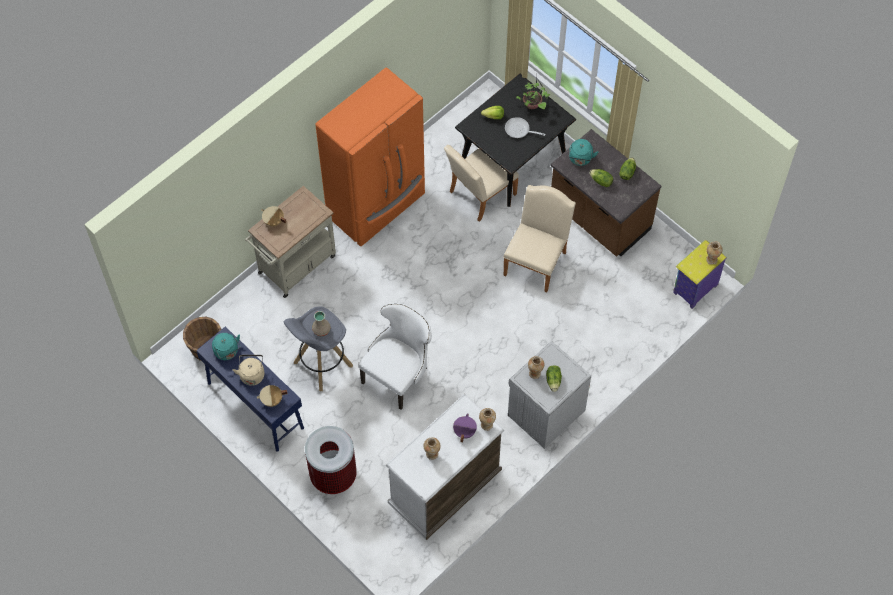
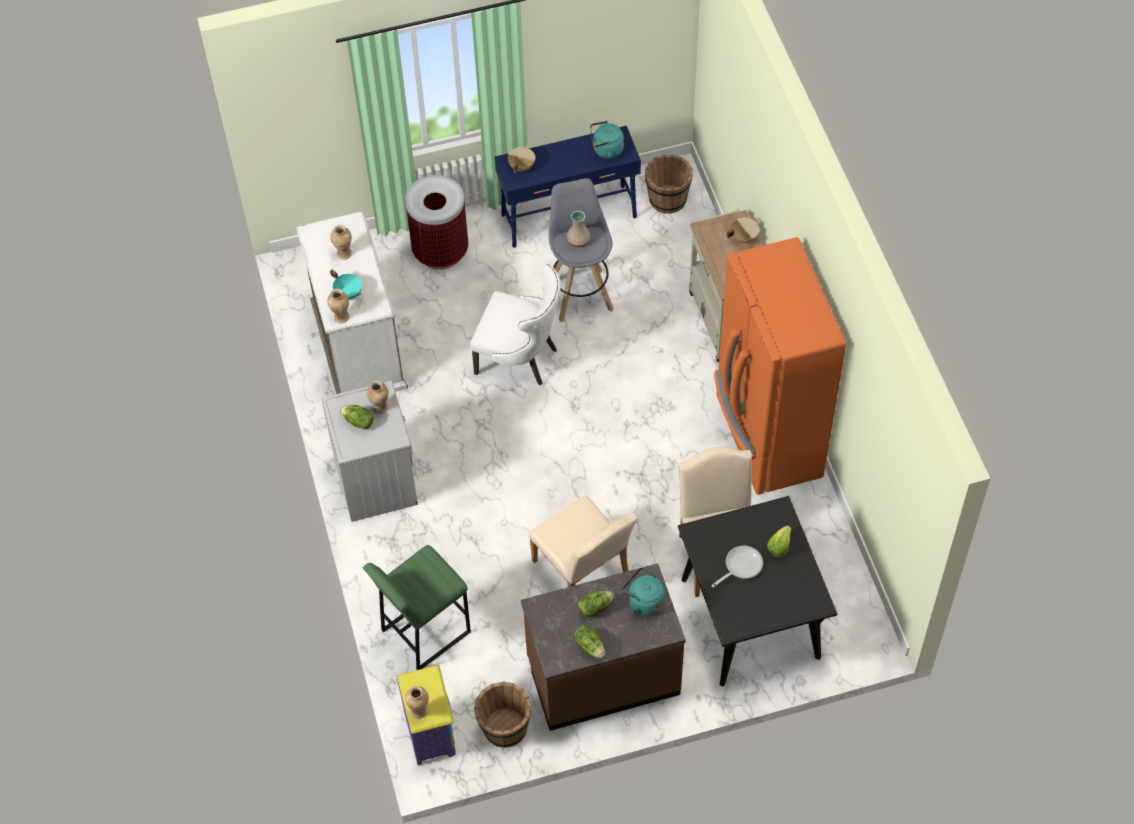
camera: 120 degrees right, 5 degrees down
(252, 374) = (564, 161): beige kettle -> none
(398, 375) = (520, 359): white chair -> white chair turned 45 degrees counterclockwise
(464, 431) = (349, 293): purple cooking pot -> turquoise cooking pot
(530, 105) = (775, 599): potted plant -> none
(633, 326) = (424, 632): none -> green stool
(665, 252) = (504, 728): none -> brown bucket

